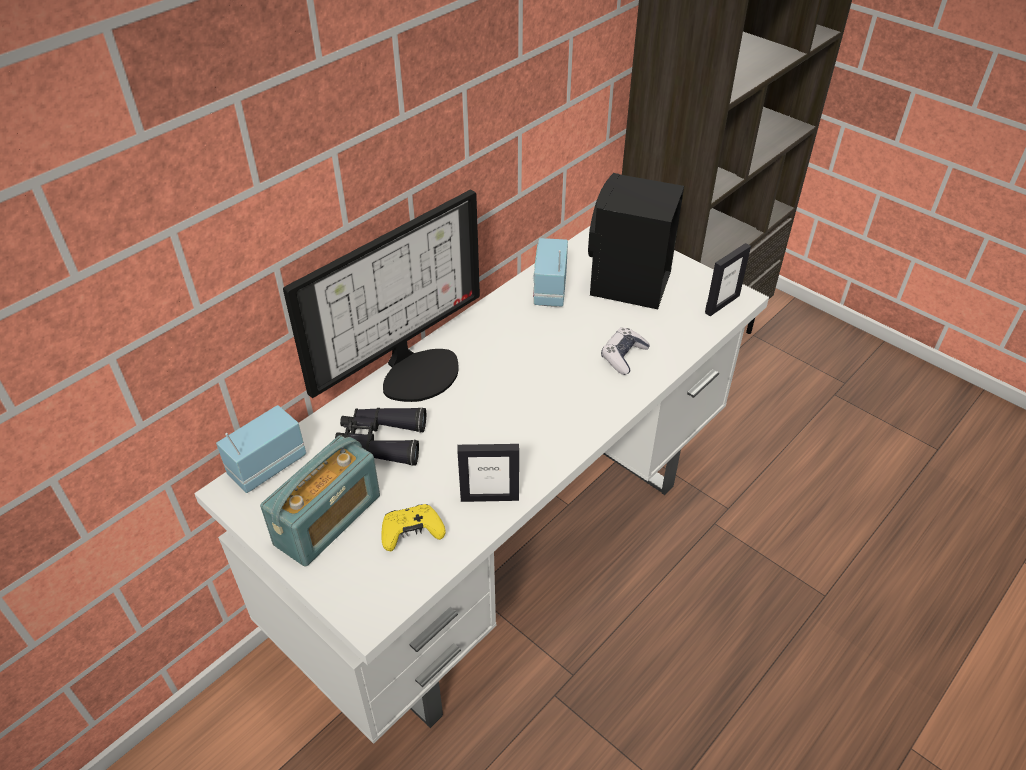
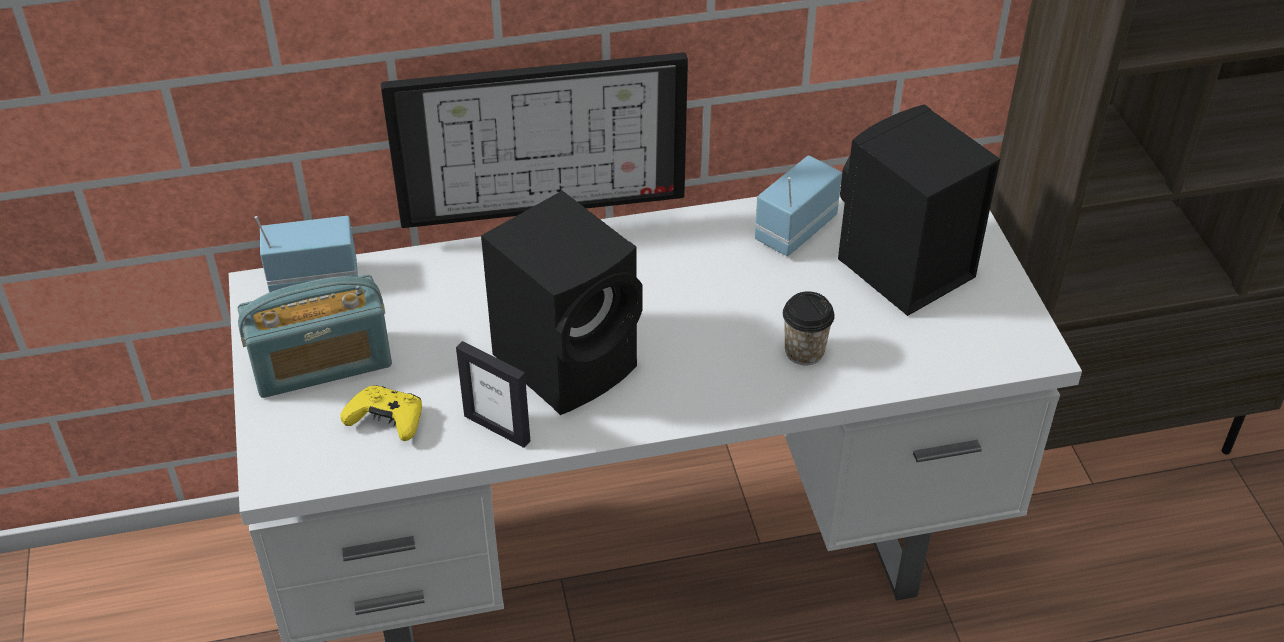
camera: 35 degrees right, 0 degrees up
(381, 441) = (443, 311): black binoculars -> none
(493, 430) = (569, 360): none -> black speaker
(623, 356) = (804, 352): game controller -> cup
(722, 304) = (1003, 349): picture frame -> none

